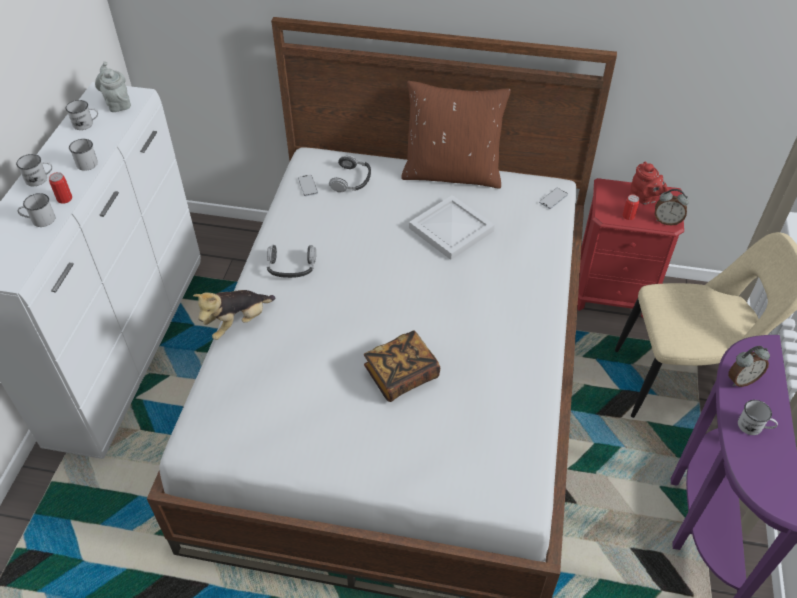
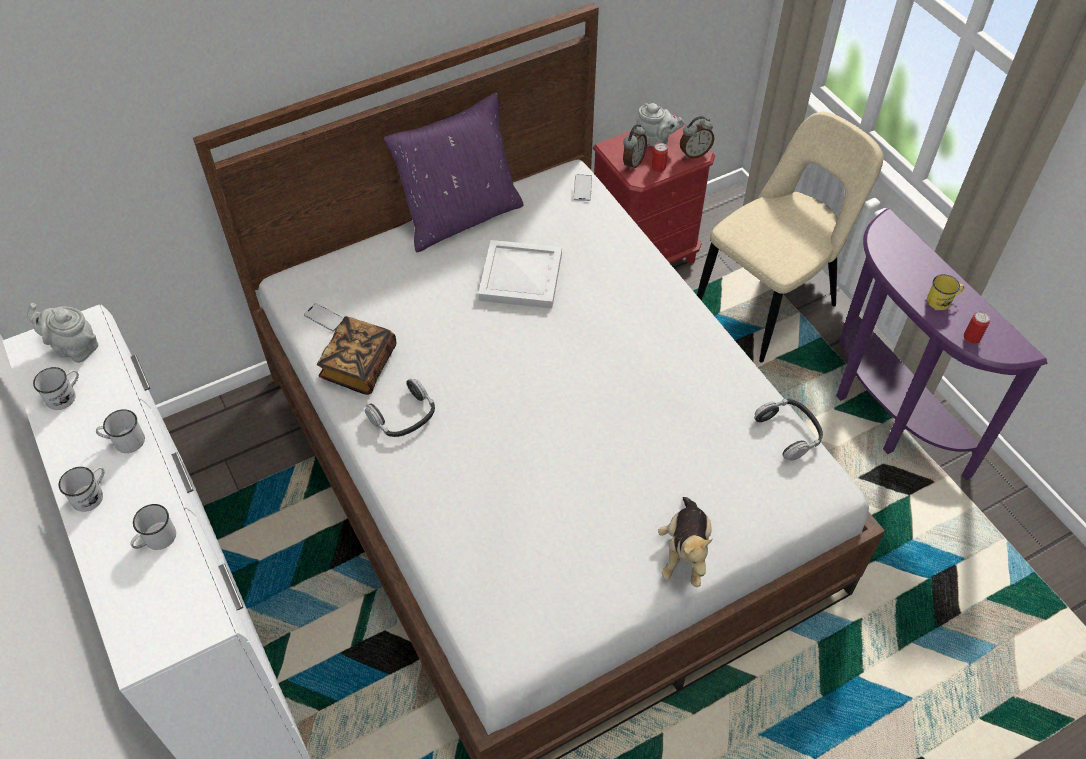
camera: 40 degrees left, 5 degrees up
(64, 199) = (155, 497): can -> can (971, 337)
(238, 323) = (413, 510): plush toy -> plush toy (685, 552)
(352, 180) = (365, 283): headphones -> headphones (789, 432)
(401, 375) = (624, 451): book -> book (359, 366)
(452, 173) = (460, 216): brown pillow -> purple pillow
(644, 198) = (655, 141): red teapot -> grey teapot
(741, 380) = (899, 266): alarm clock -> alarm clock (632, 162)
(754, 427) = (942, 300): white mug -> yellow mug

